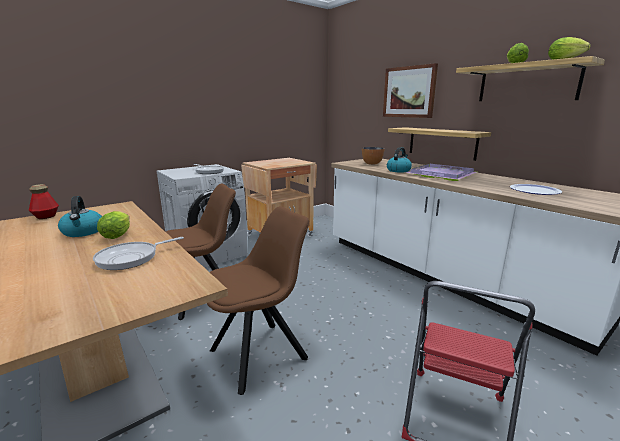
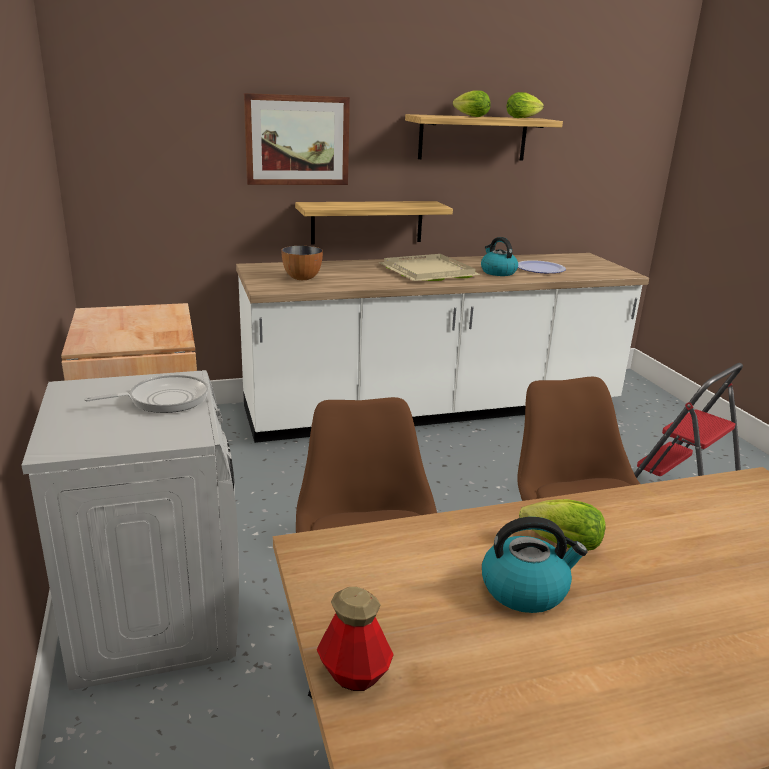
camera: 70 degrees left, 5 degrees up
(131, 258) = (676, 527): frying pan -> none
(398, 170) = (377, 280): kettle -> kettle (497, 272)
(442, 175) = (430, 272): purple tray -> beige tray

